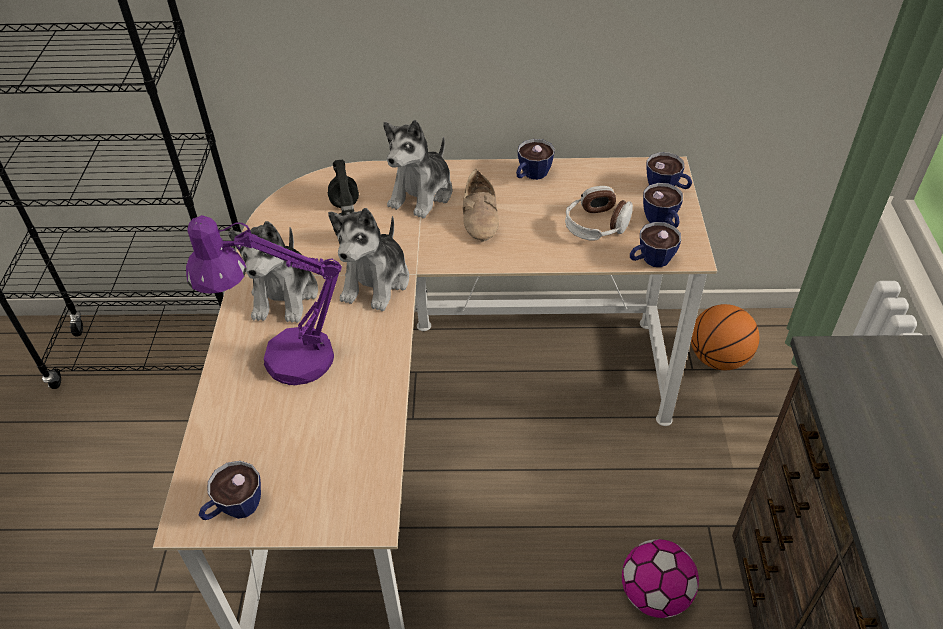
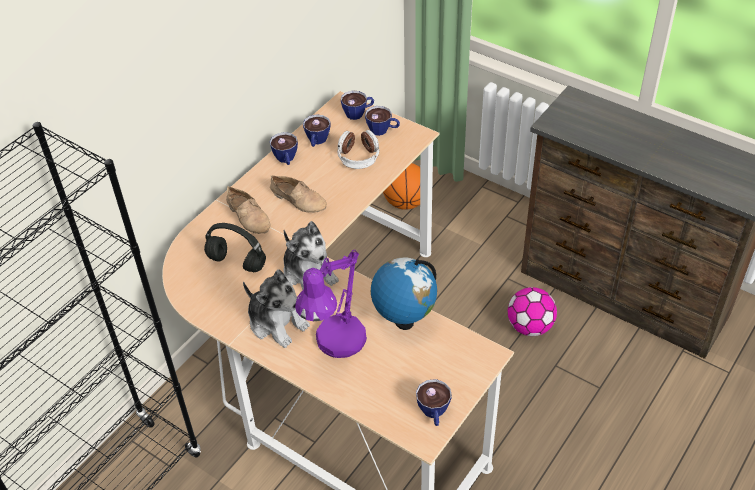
camera: 55 degrees left, 0 degrees up
(366, 402) = (404, 321): none -> globe
(422, 194) = (249, 216): plush toy -> beige shoe
(650, 260) = (407, 152): cup -> cup (317, 142)

